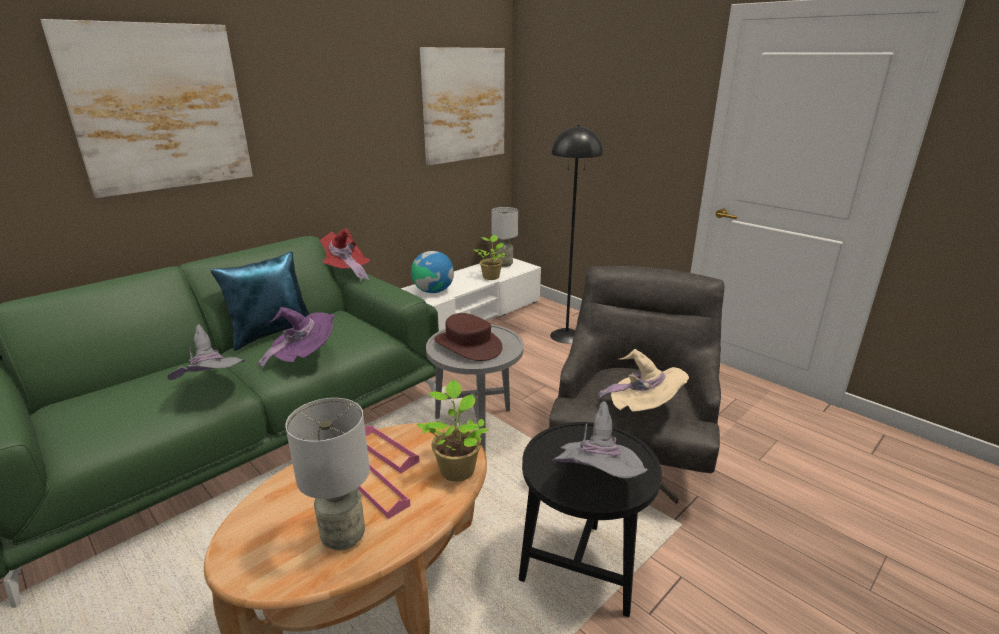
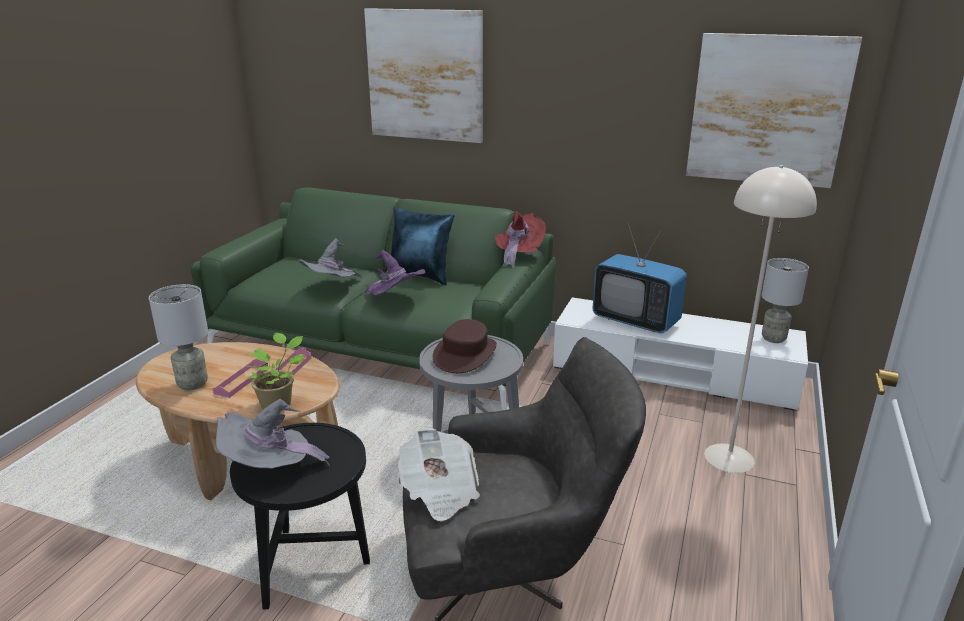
camera: 65 degrees right, 0 degrees up
(433, 291) = (635, 321): globe -> television
(491, 276) = (722, 340): potted plant -> none
(566, 335) = (729, 458): black floor lamp -> beige floor lamp
(643, 410) = (439, 491): beige hat -> newspaper

